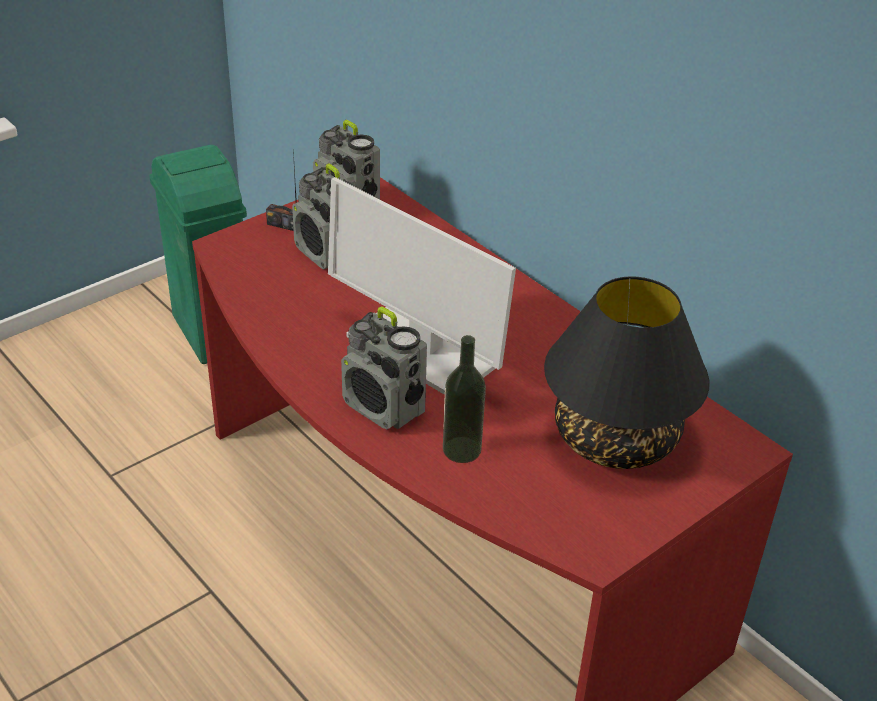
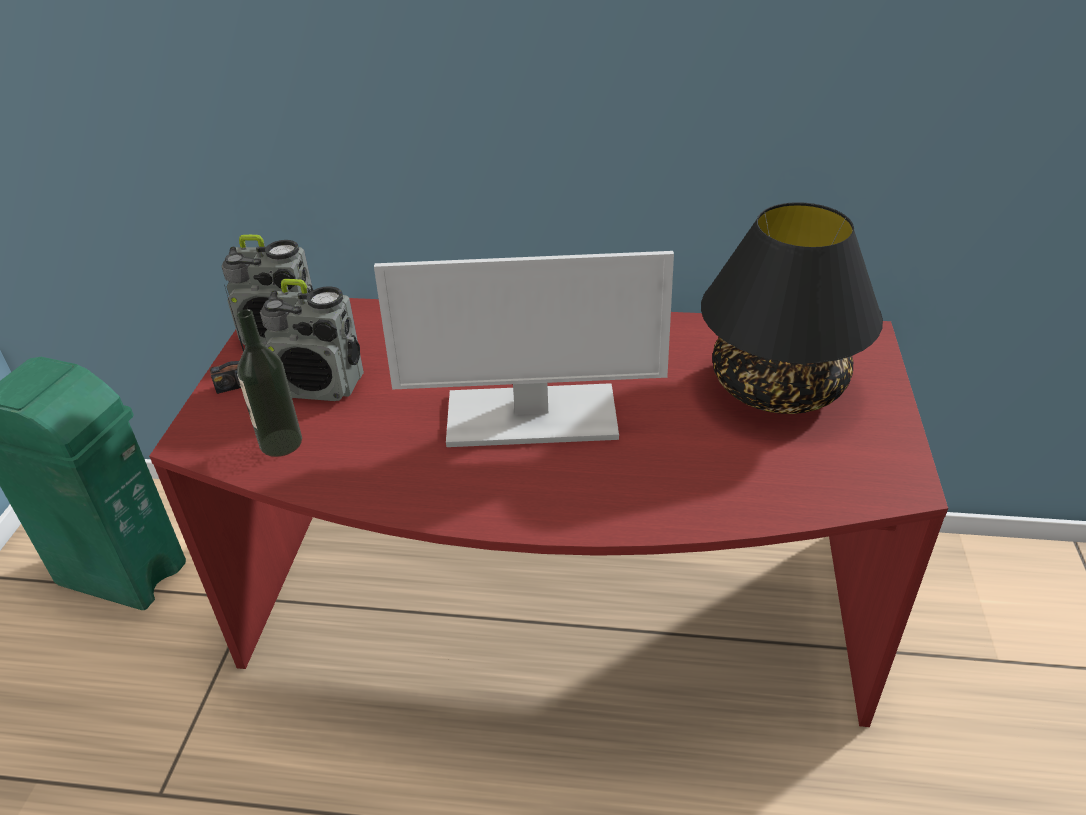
camera: 40 degrees left, 0 degrees up
(384, 408) = (573, 486): radio -> none
(461, 449) = (688, 476): bottle -> bottle (281, 443)

